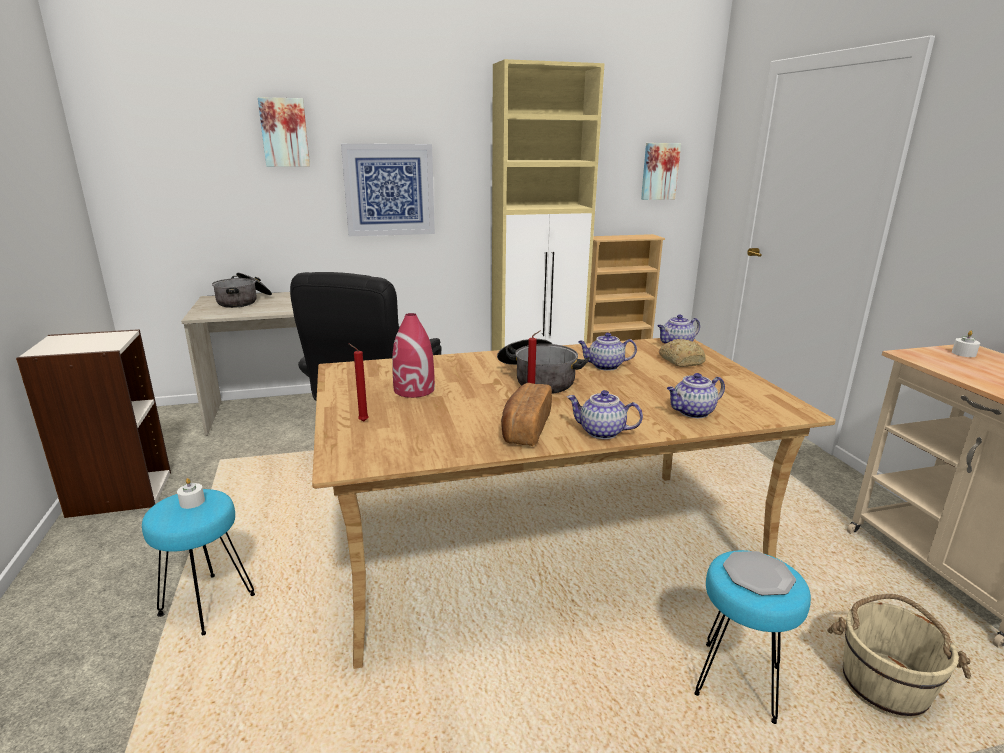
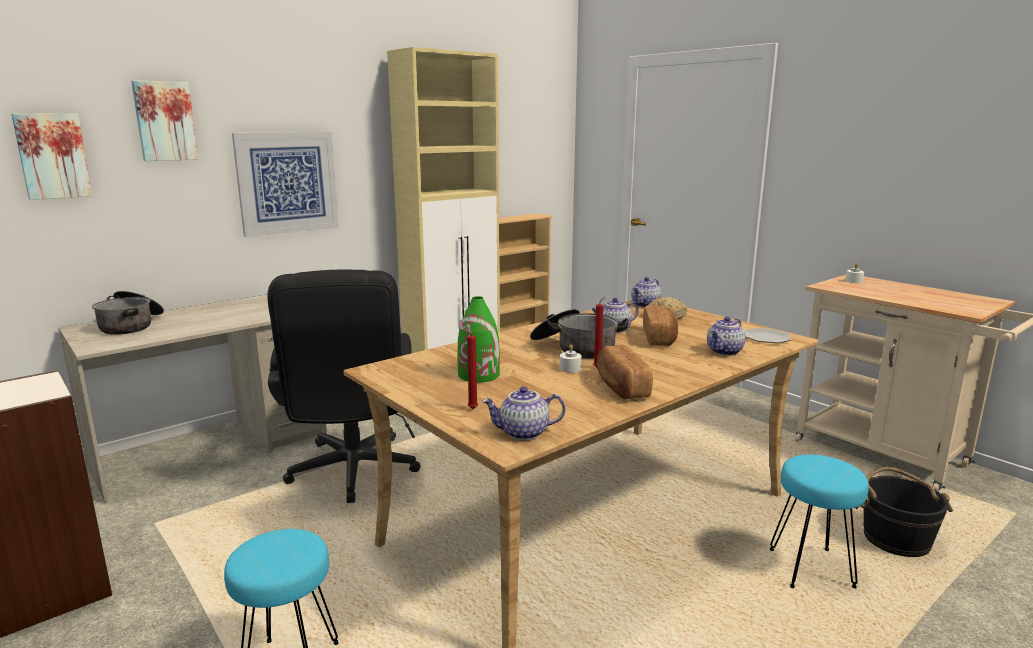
camera: 25 degrees left, 5 degrees down
(192, 502) = (275, 546): white candle -> white candle (570, 368)
(414, 390) = (479, 375): red vase -> green vase
(601, 433) = (681, 378): teapot -> teapot (523, 433)
(641, 384) = (659, 338): none -> bread
(659, 171) = (536, 154): picture -> picture (53, 156)
(758, 575) = (824, 469): plate -> plate (766, 338)
(884, 685) = (895, 539): beige bucket -> black bucket

